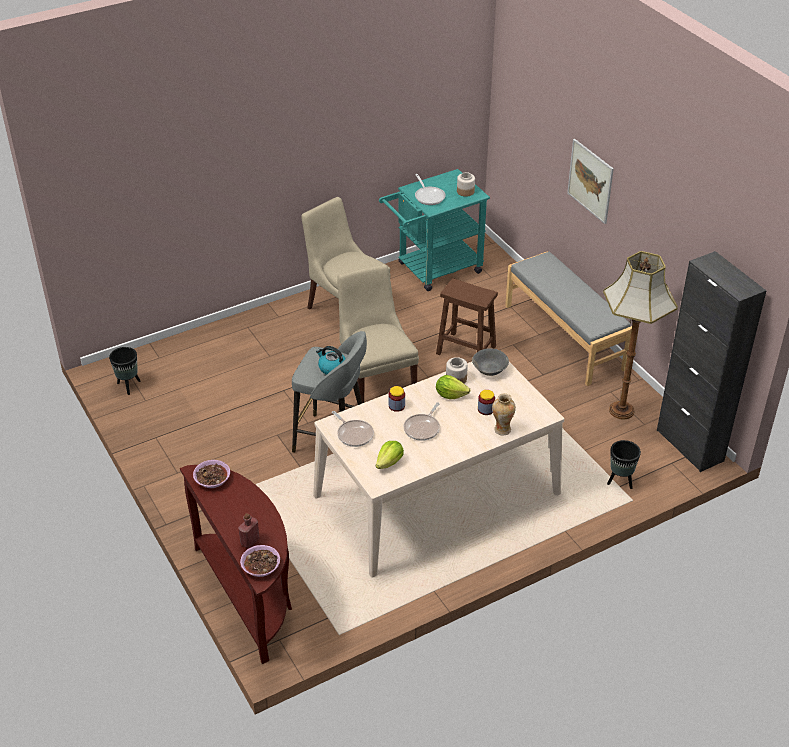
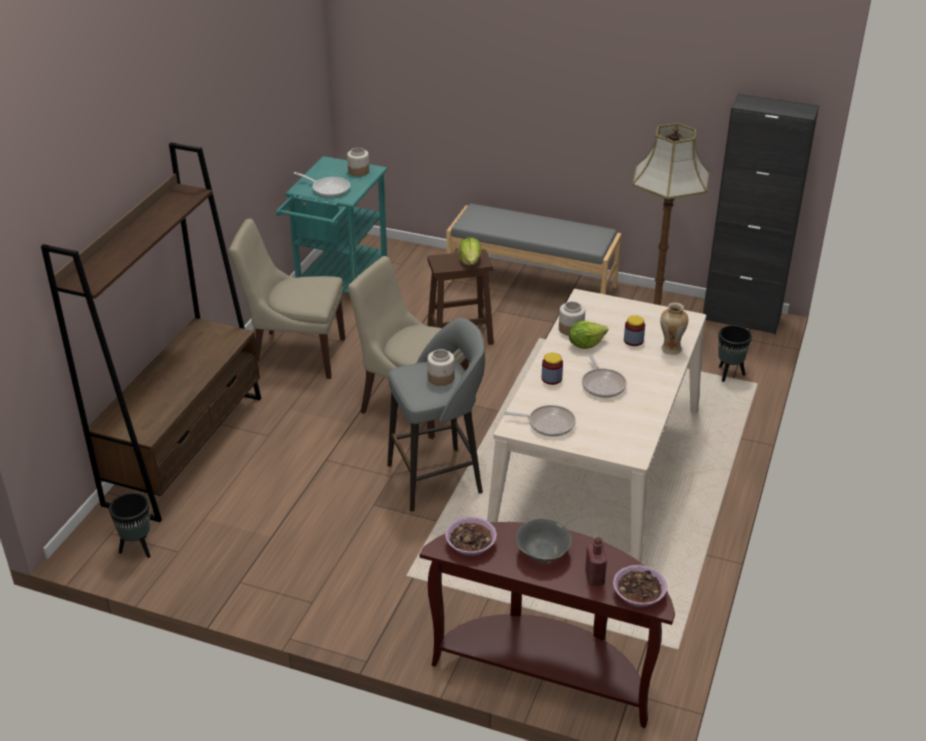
camera: 40 degrees left, 5 degrees down
(217, 339) = (186, 449): none -> brown bookcase
(332, 368) = (441, 378): kettle -> jar
(389, 462) = (617, 430): lettuce -> lettuce (470, 261)
(489, 369) = (588, 307): grey bowl -> grey bowl (542, 552)
(590, 181) = (522, 95): picture -> none

